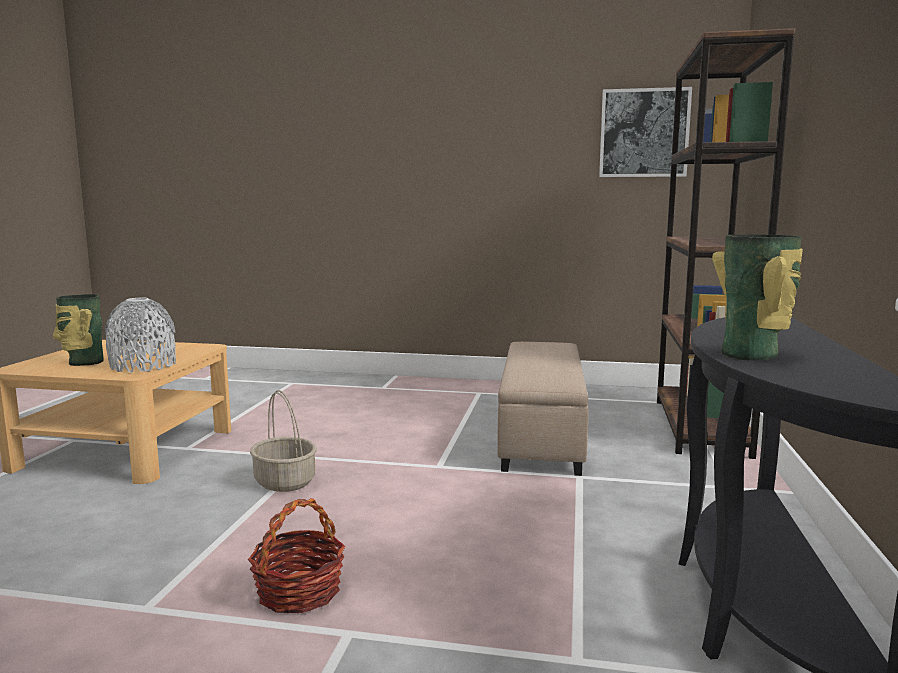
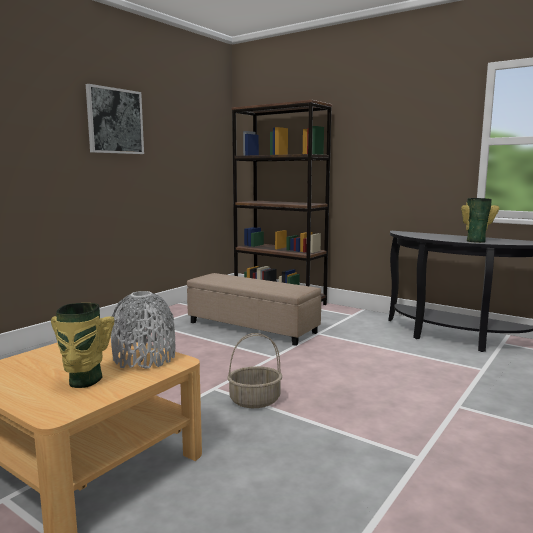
camera: 65 degrees left, 0 degrees up
(299, 592) = (414, 412): basket -> none
(644, 133) = (197, 140): picture -> picture (115, 121)

